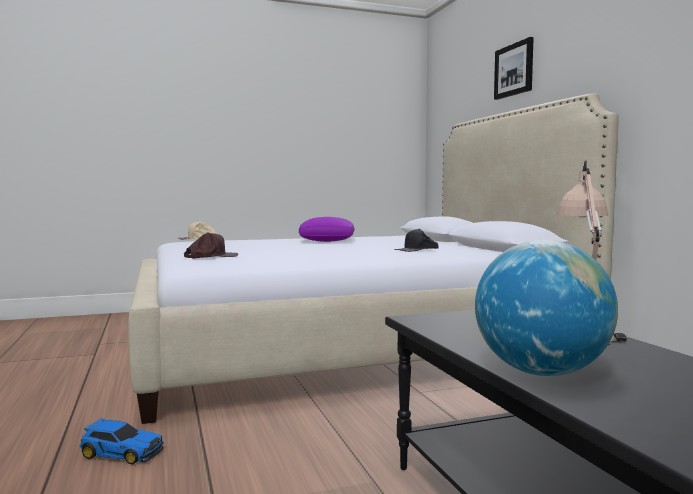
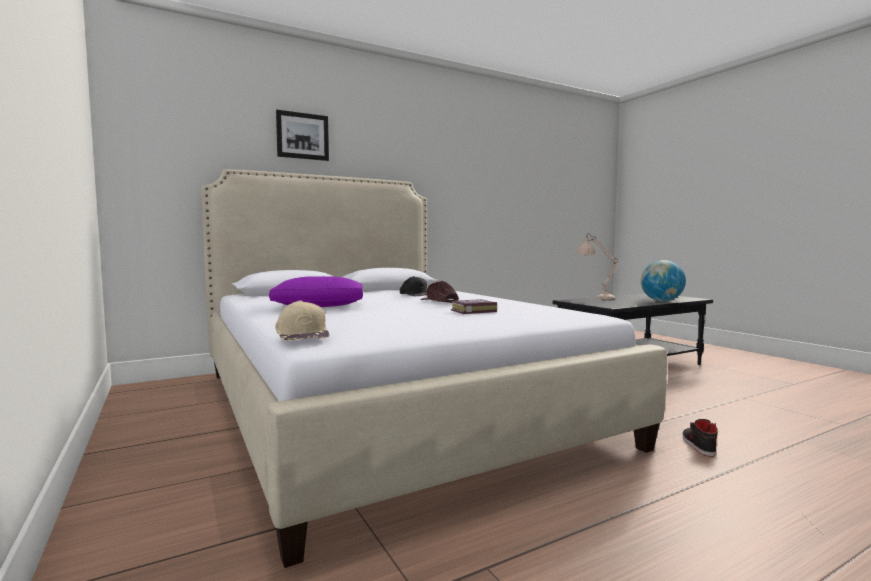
camera: 100 degrees left, 0 degrees up
(121, 452) = (698, 445): toy car -> black shoe
(211, 256) = (521, 316): brown cap -> brown cap (439, 301)
(264, 253) = (472, 311): none -> book

